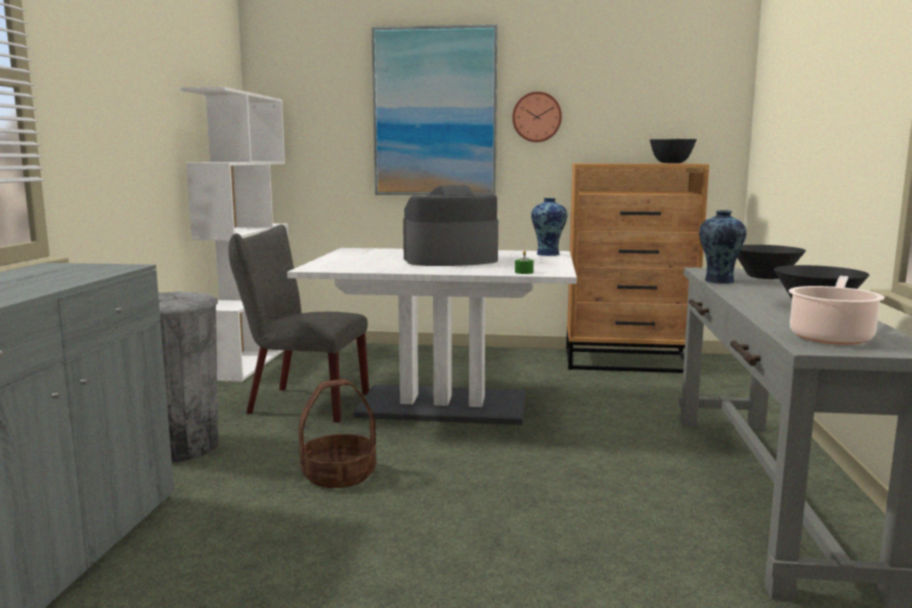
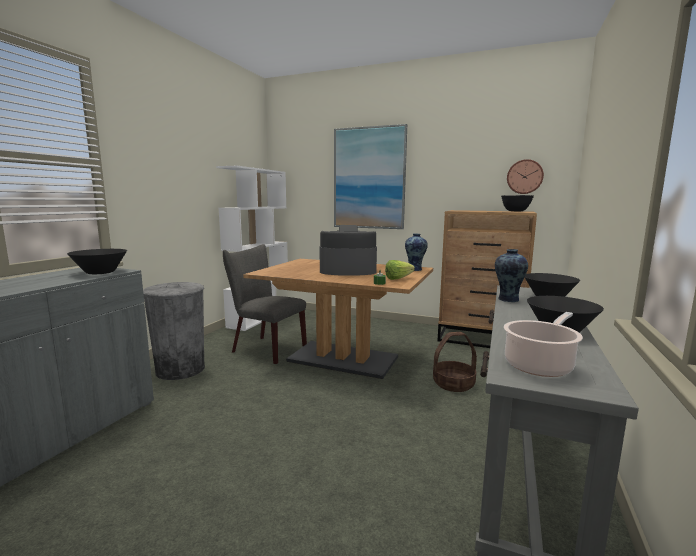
camera: 15 degrees right, 0 degrees up
(94, 270) = (100, 272): none -> black bowl
(338, 475) = (249, 401): basket -> basket (453, 384)
(442, 406) = (343, 359): white dining table -> brown dining table
(537, 117) = (430, 181): wall clock -> wall clock (524, 177)
(545, 265) = (401, 278): none -> lettuce

